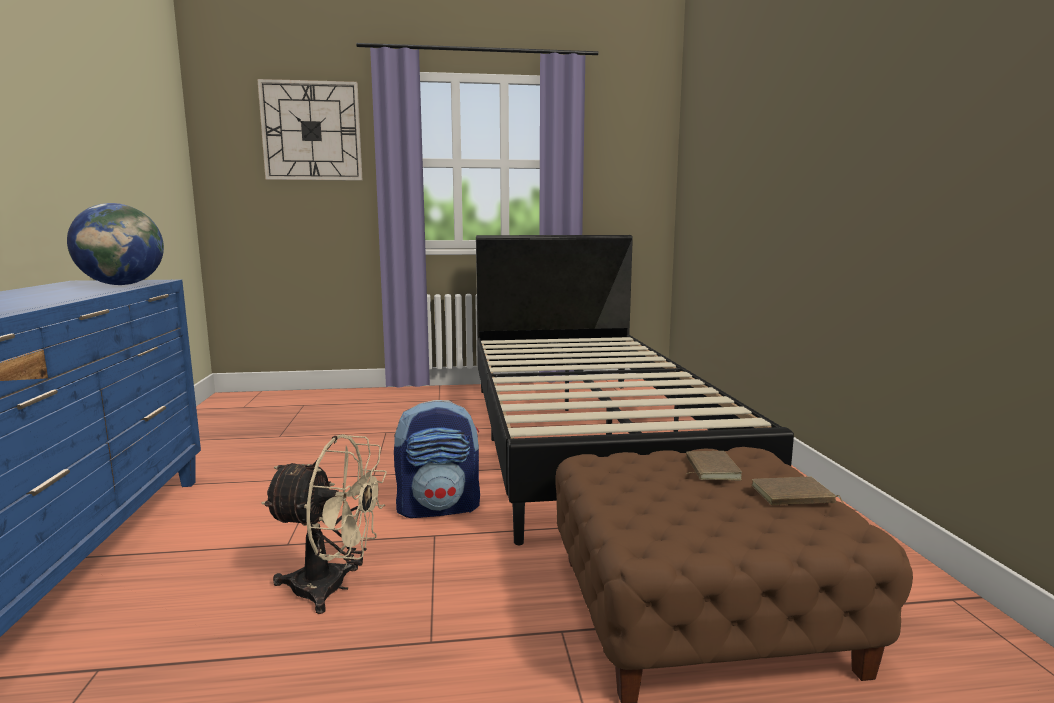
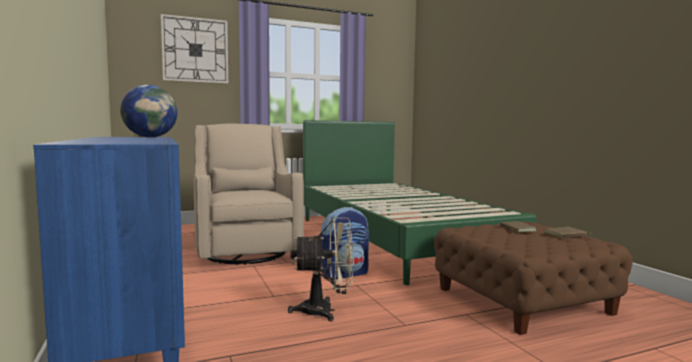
camera: 15 degrees left, 5 degrees down
(336, 448) = (245, 251): none -> beige armchair
(586, 439) = (394, 239): black bed -> green bed

